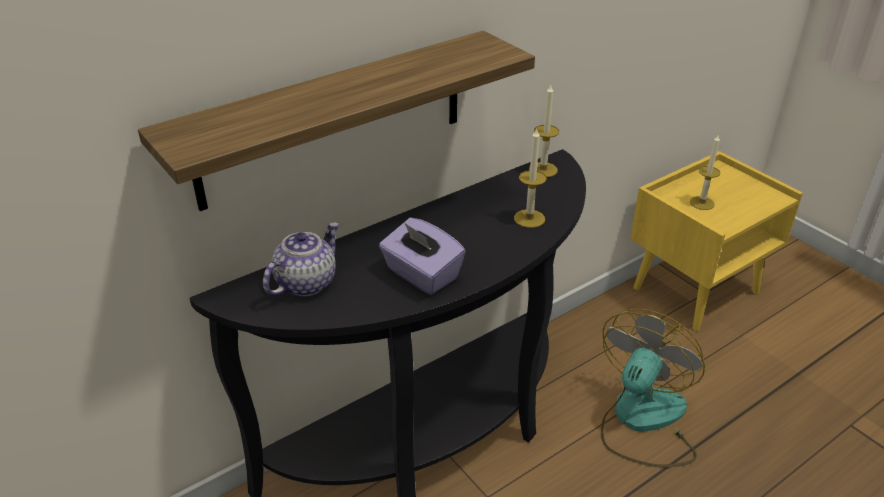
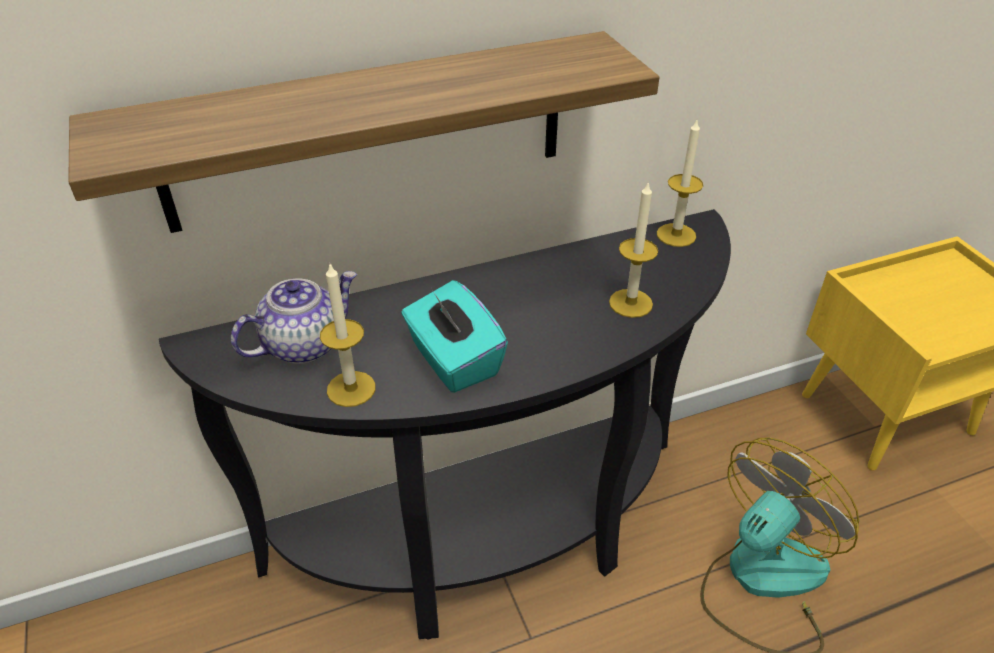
camera: 15 degrees right, 5 degrees up
(421, 275) = (453, 360): purple tissue box -> turquoise tissue box
(702, 203) = (912, 306): candle -> candle (351, 389)

